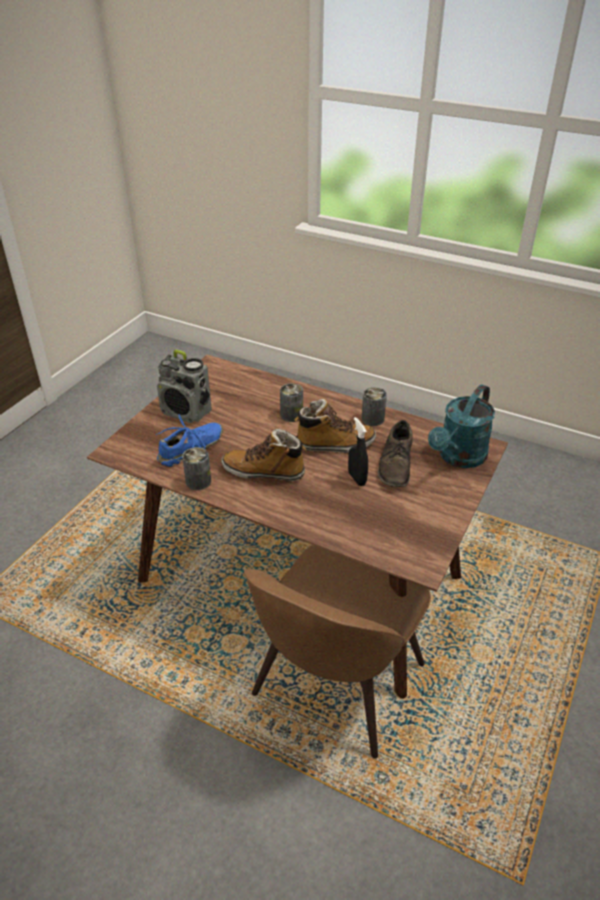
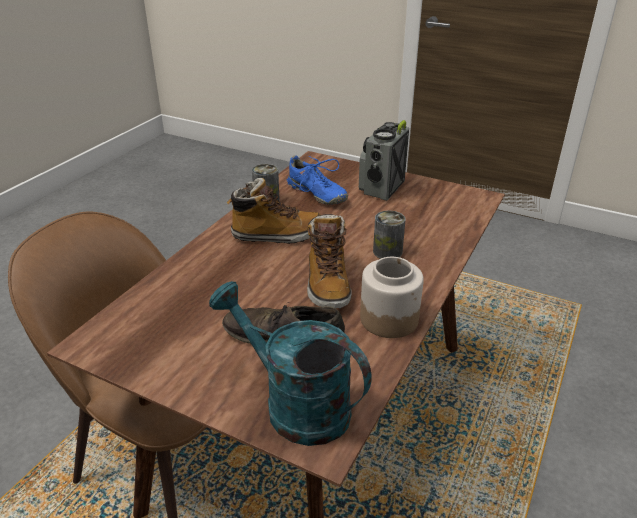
camera: 90 degrees right, 5 degrees down
(264, 471) = (278, 235): boot -> boot turned 75 degrees clockwise
(357, 478) = (257, 299): black spray bottle -> none
(372, 419) = (389, 318): can -> jar

